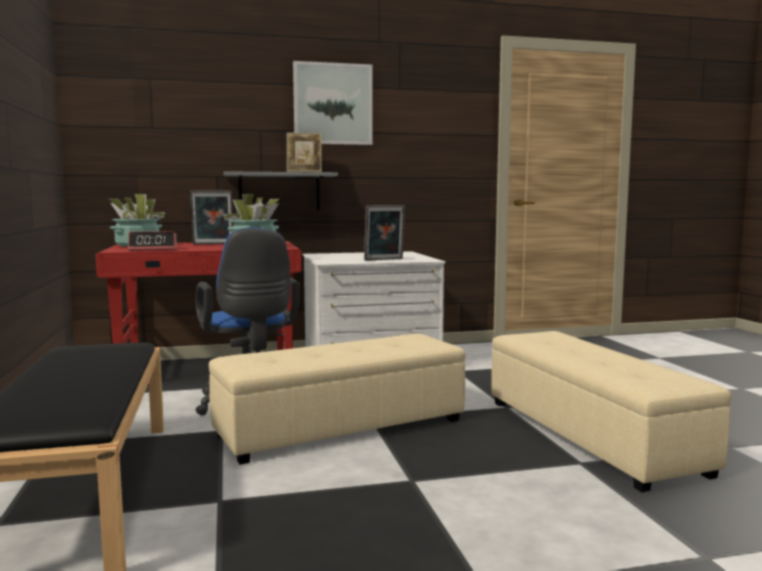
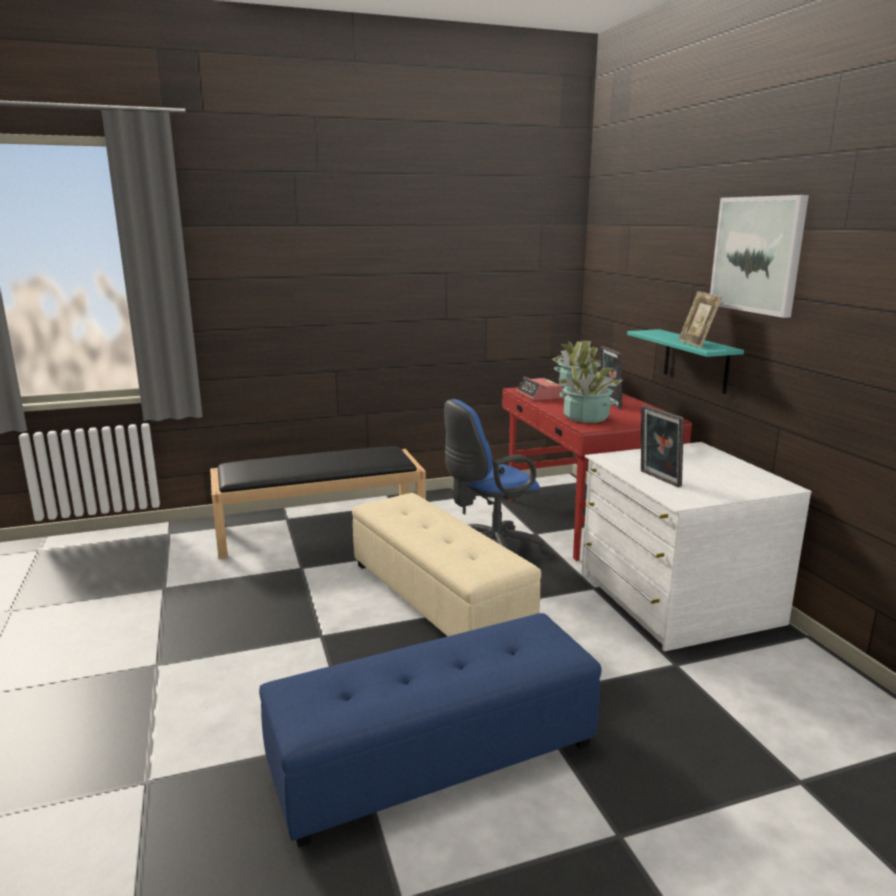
camera: 85 degrees right, 10 degrees up
(279, 191) = (696, 361): grey shelf -> turquoise shelf
(588, 435) = (434, 756): beige ottoman -> blue ottoman

